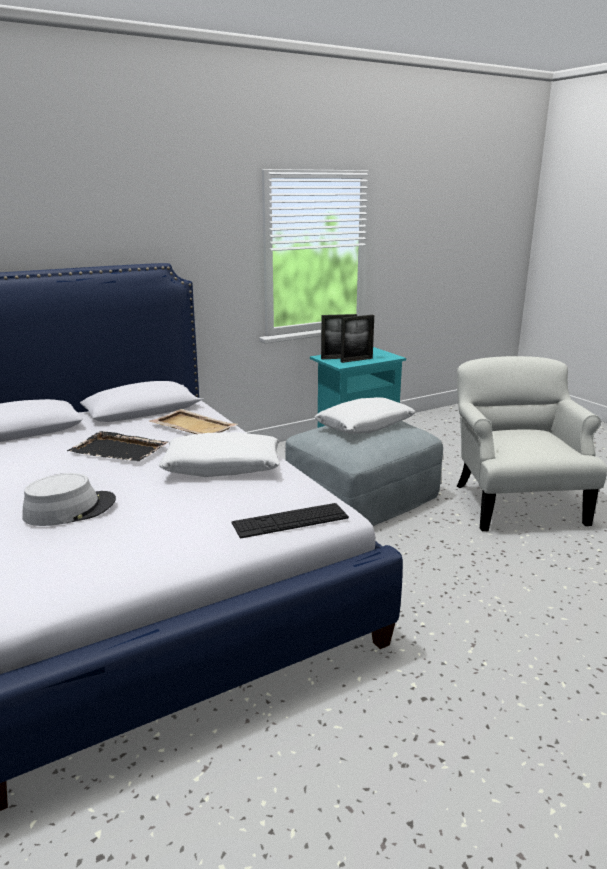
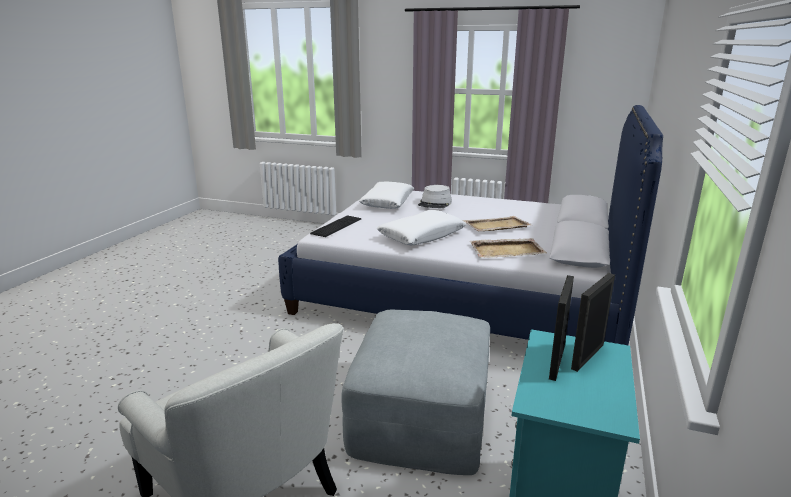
camera: 140 degrees right, 0 degrees up
(119, 450) = (496, 226): black tray -> beige tray
(365, 425) = (428, 341): white pillow -> white pillow (387, 202)

